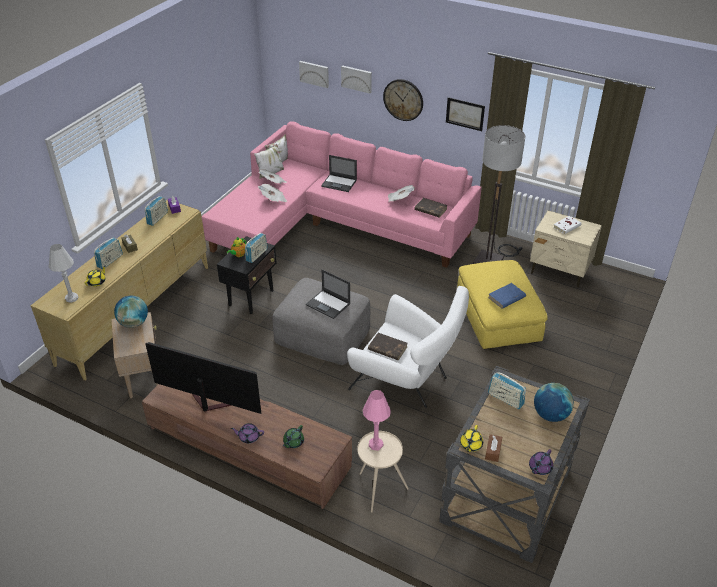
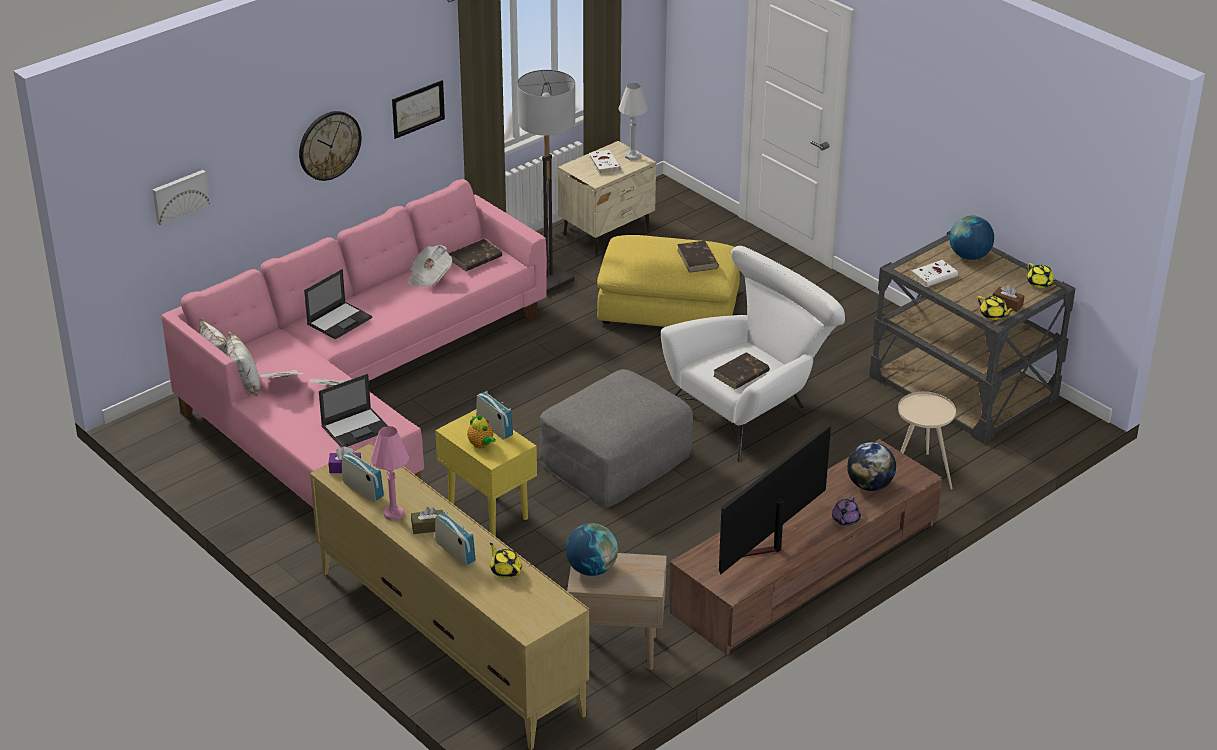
camera: 70 degrees left, 5 degrees down
(71, 298) = (533, 600): white table lamp -> white table lamp (632, 156)
(251, 298) = (488, 512): black side table -> yellow side table
(293, 442) = (869, 485): green teapot -> globe
(328, 304) = (632, 397): laptop -> laptop (356, 428)
(357, 78) = (253, 158): picture -> none
(376, 444) = (917, 411): pink table lamp -> pink table lamp (393, 514)
(505, 399) = (935, 276): radio -> white book
(506, 297) = (697, 259): blue book -> brown book
(539, 468) = (1040, 283): purple teapot -> yellow teapot

